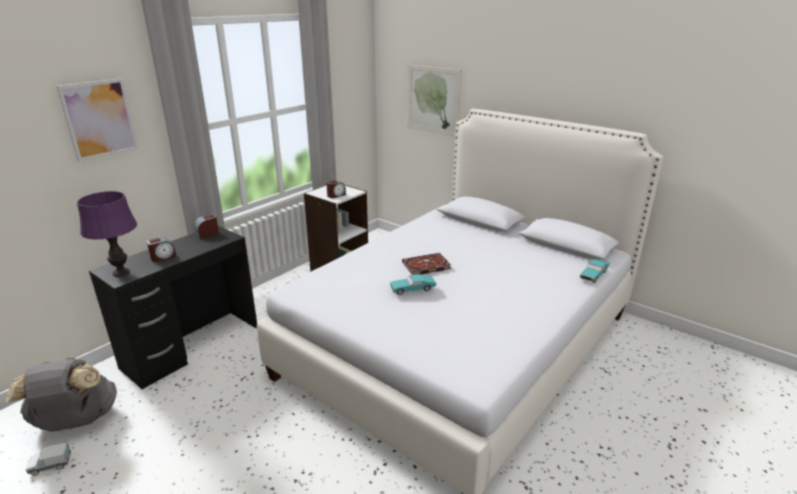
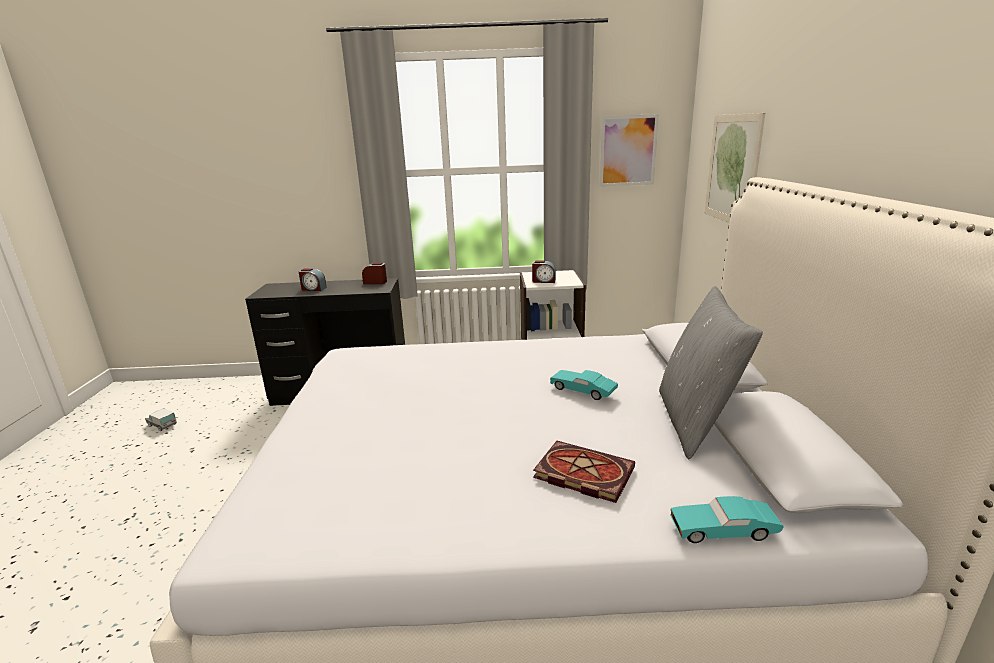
camera: 50 degrees right, 5 degrees down
(76, 422) = (214, 406): grey backpack -> none
(100, 119) = (304, 150): picture -> picture (628, 151)
(121, 272) = (272, 290): purple table lamp -> none
(413, 289) = (422, 401): turquoise toy car -> turquoise toy car (583, 391)
(425, 266) = (493, 386): book -> book (581, 474)
(524, 244) = (695, 422): none -> grey pillow

